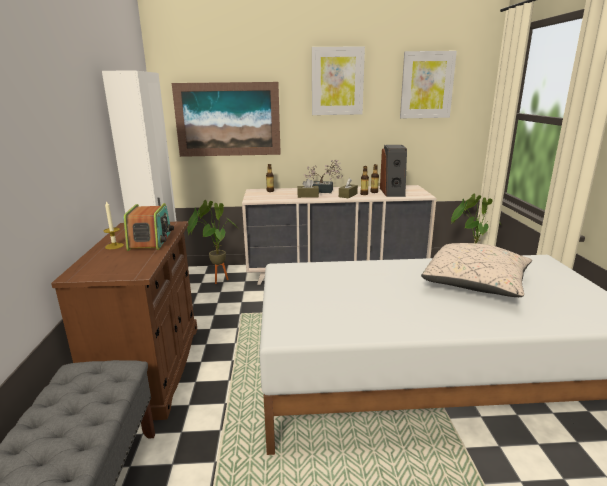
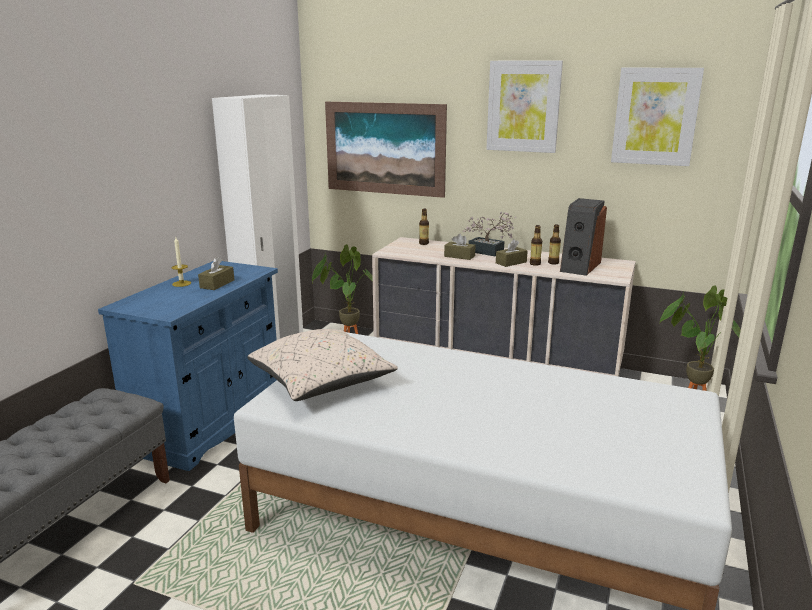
camera: 25 degrees right, 0 degrees up
(151, 241) = (217, 284): radio -> brown tissue box
(151, 368) = (211, 421): brown cabinet -> blue cabinet
(475, 284) = (544, 405): beige pillow -> beige pillow (322, 383)

